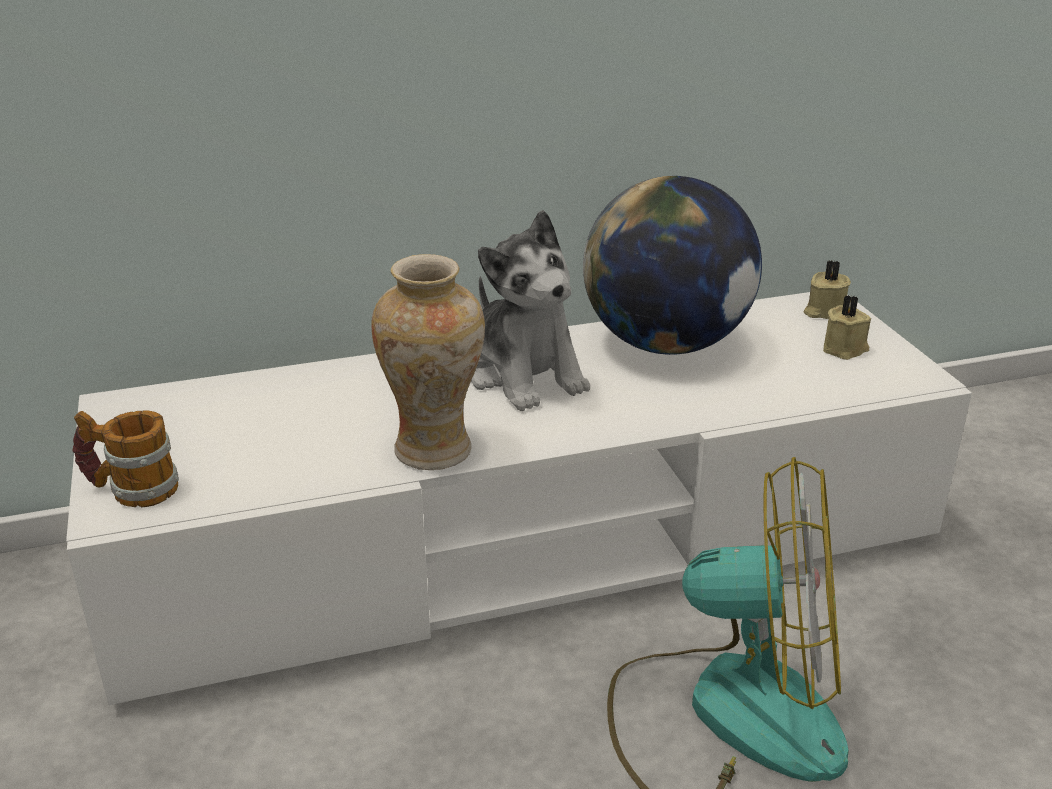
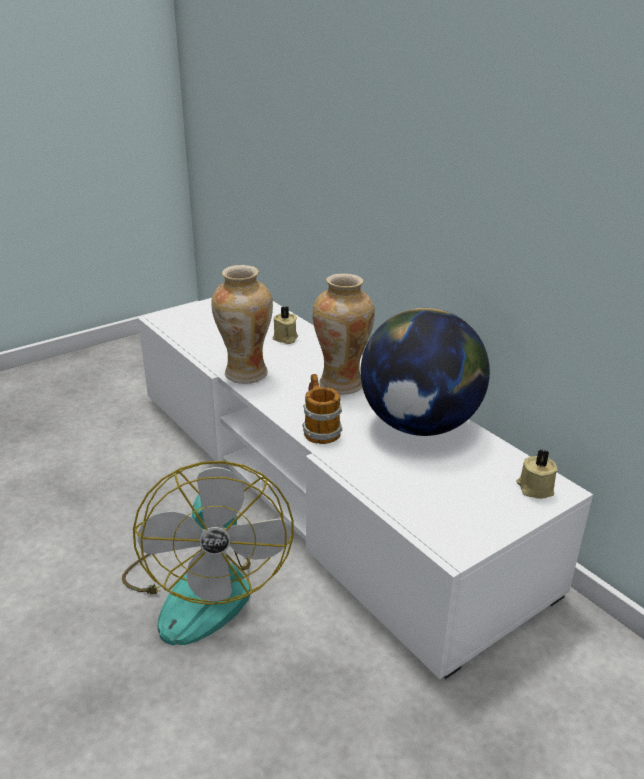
camera: 70 degrees right, 0 degrees up
(132, 489) = (181, 317): mug -> mug (319, 429)
(524, 374) = (342, 384): plush toy -> vase
(845, 349) = (475, 504): beige candle -> beige candle (285, 338)

